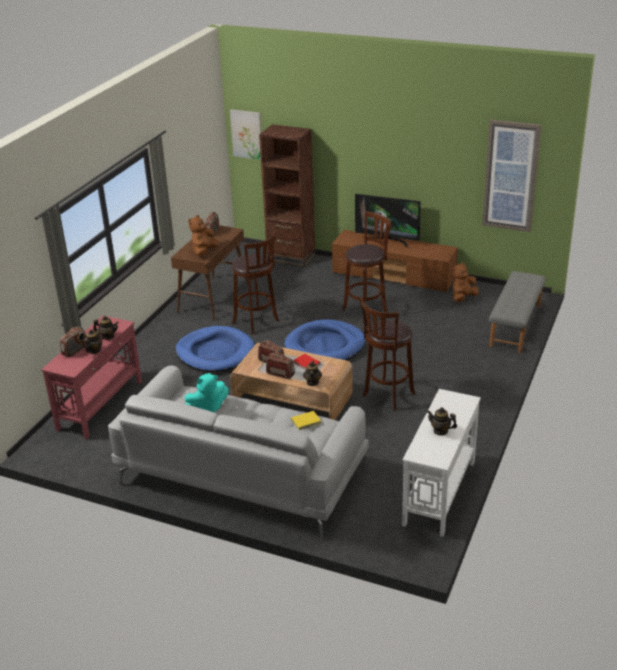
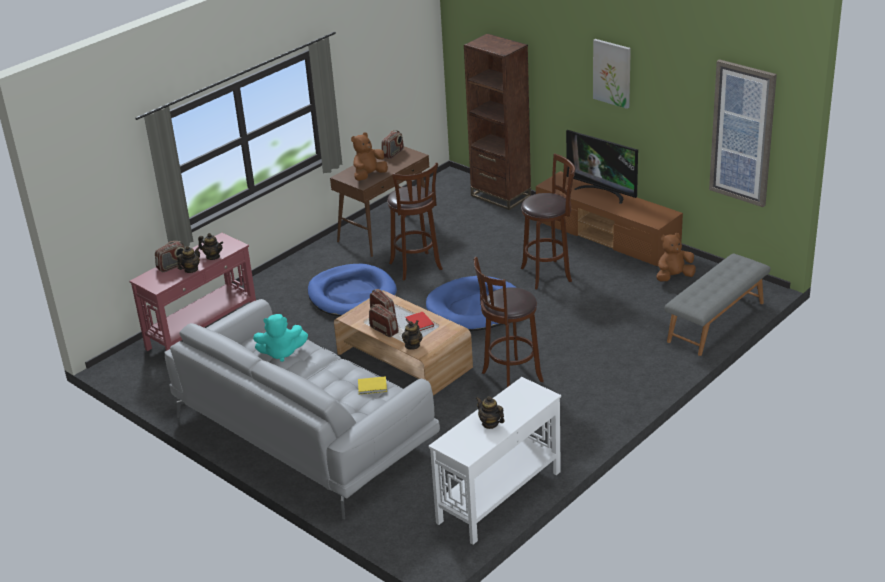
camera: 20 degrees right, 0 degrees up
(247, 134) = (462, 41): picture -> picture (612, 73)

